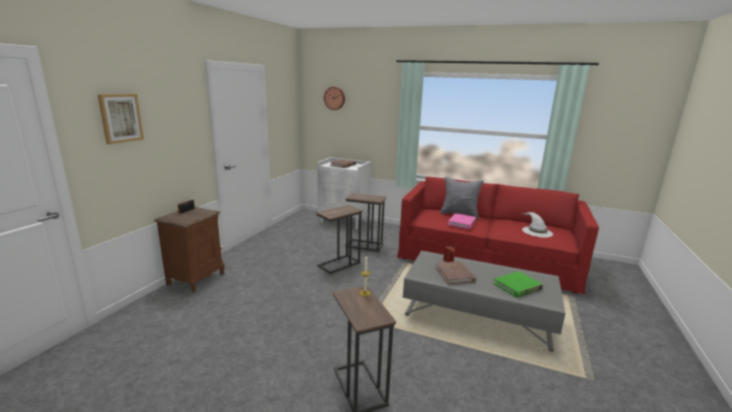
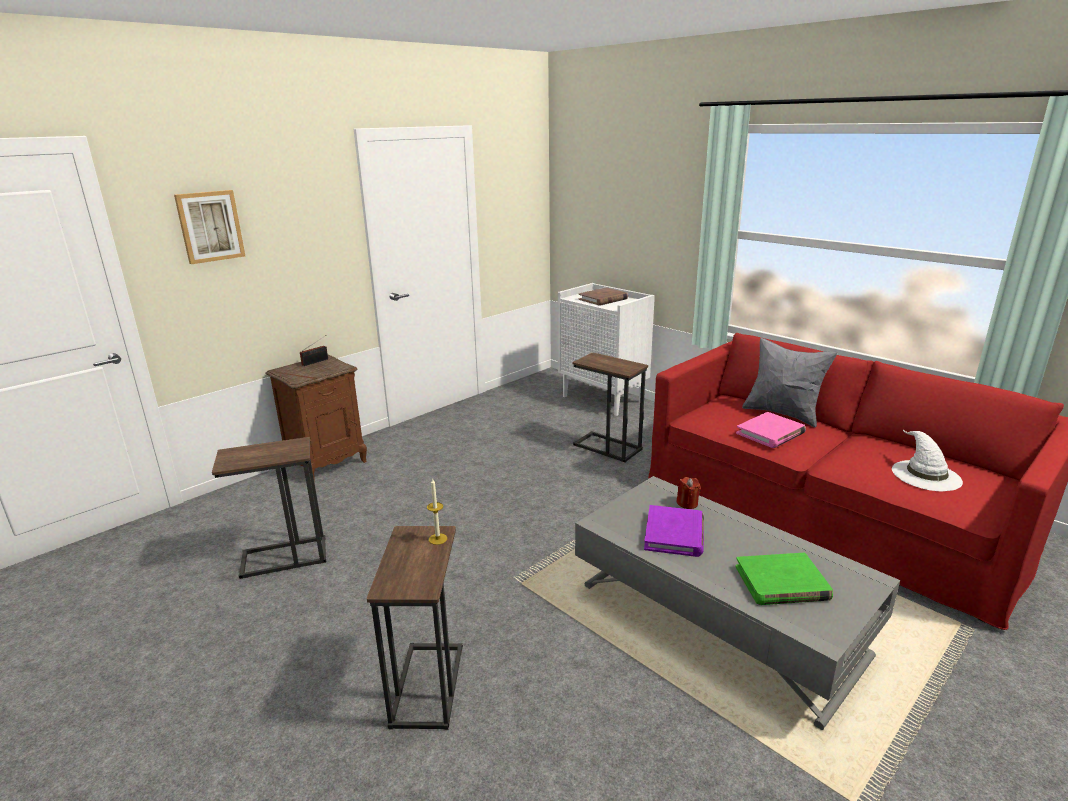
camera: 25 degrees right, 5 degrees up
(334, 98) = (601, 177): wall clock -> none
(339, 264) = (541, 474): brown side table -> brown side table (285, 557)
(455, 274) = (674, 534): brown book -> purple book

